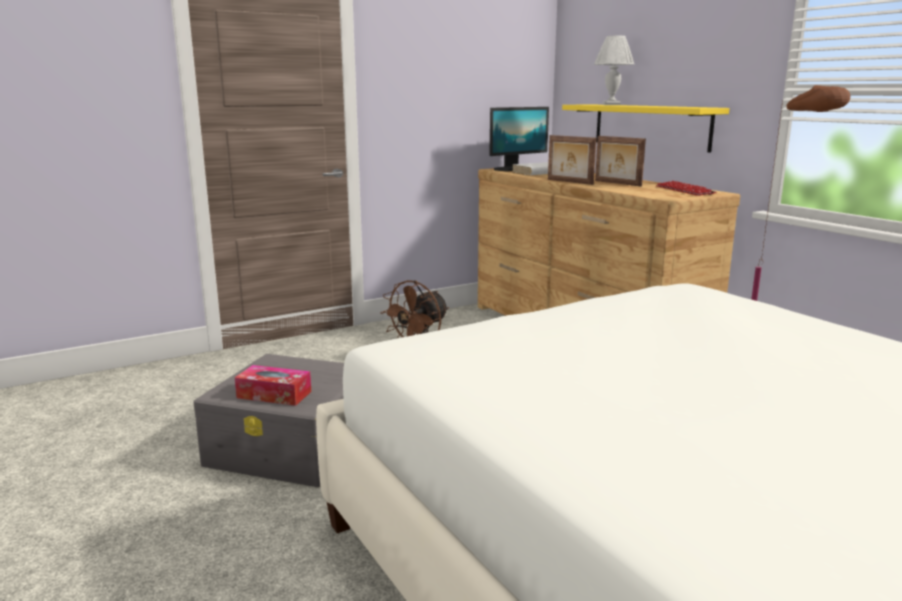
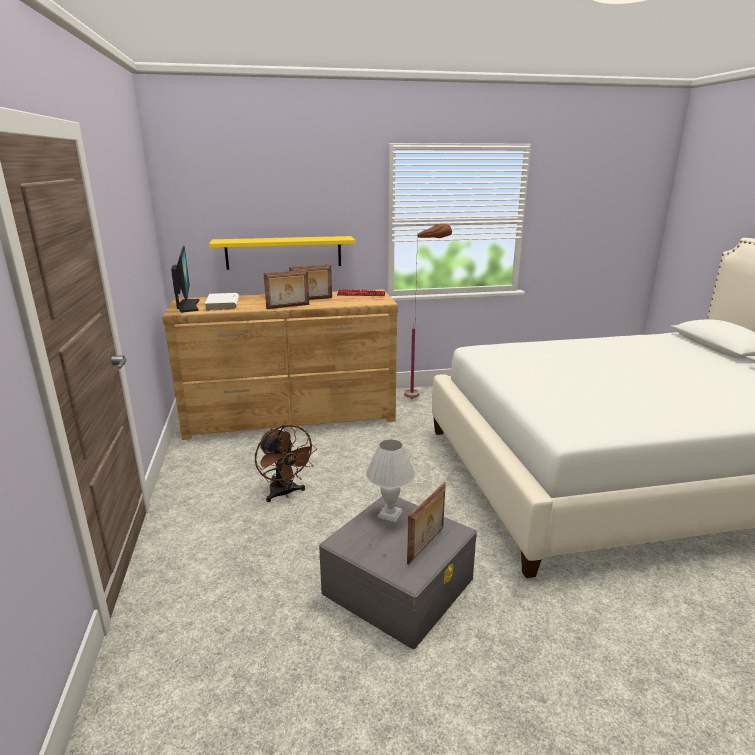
camera: 70 degrees left, 5 degrees up
(274, 394) = (427, 545): tissue box -> picture frame
(611, 105) = (252, 239): white table lamp -> white table lamp (390, 514)

